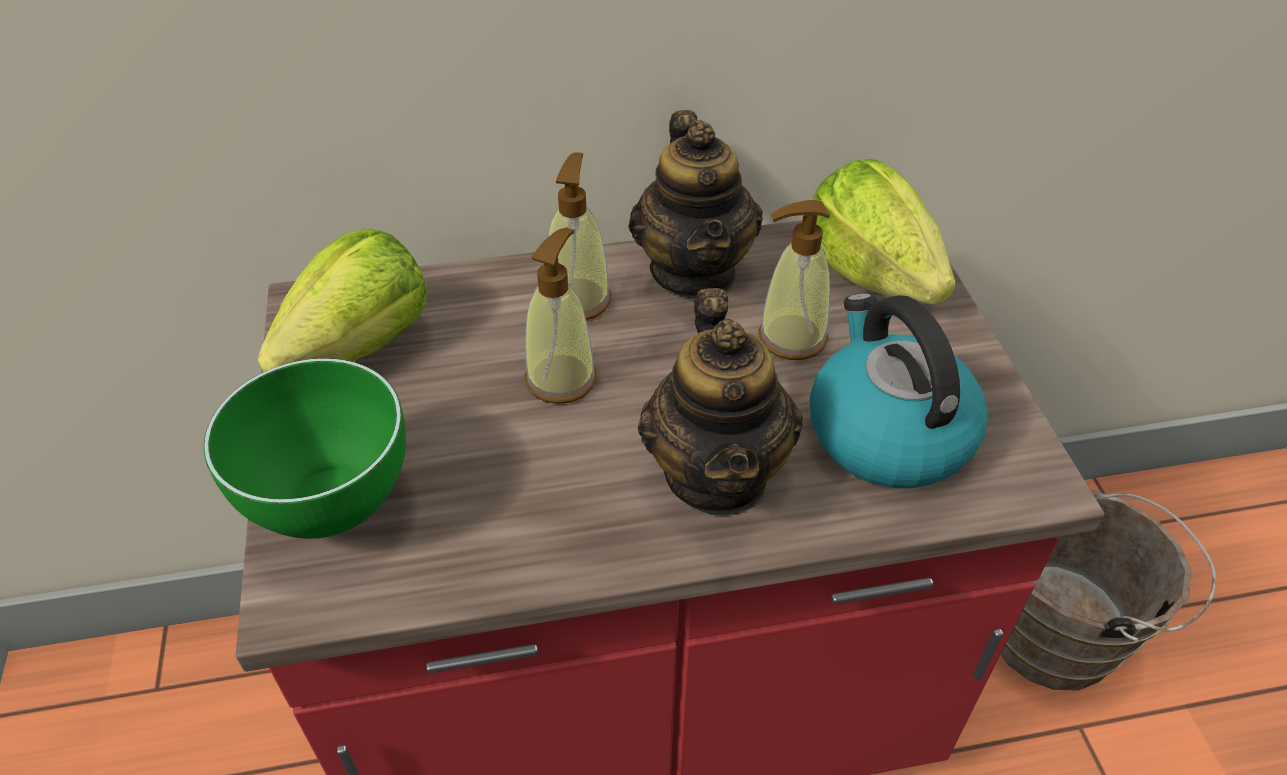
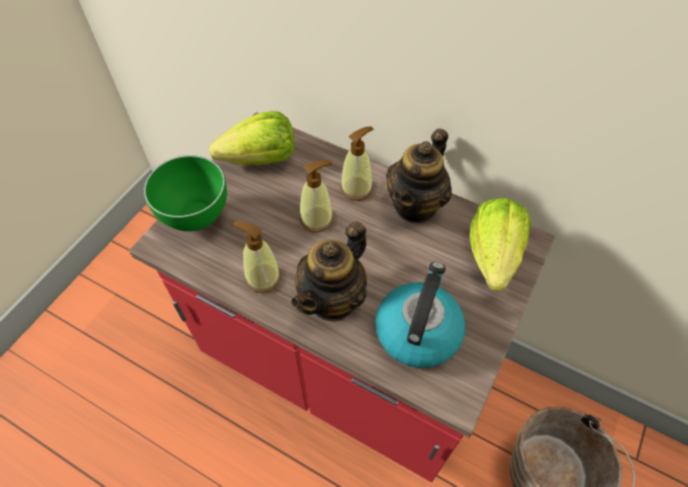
camera: 40 degrees right, 10 degrees up
(791, 337) = (424, 262): soap dispenser -> soap dispenser (262, 277)

